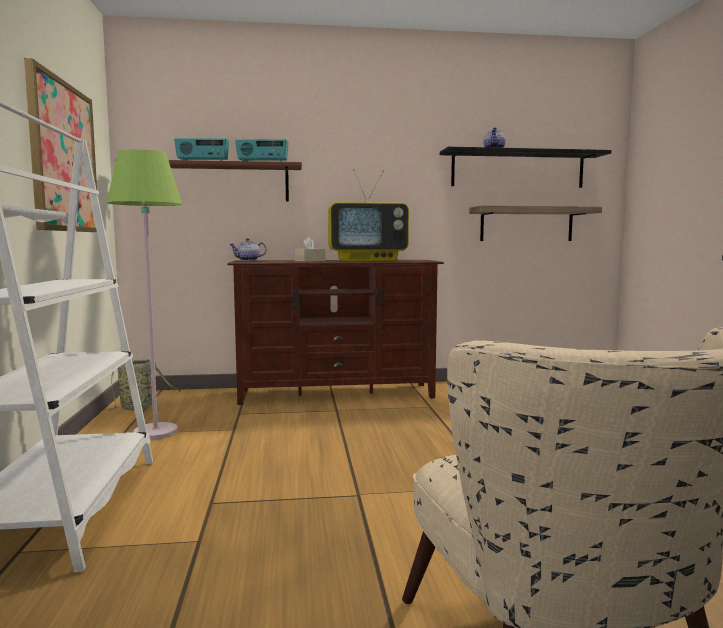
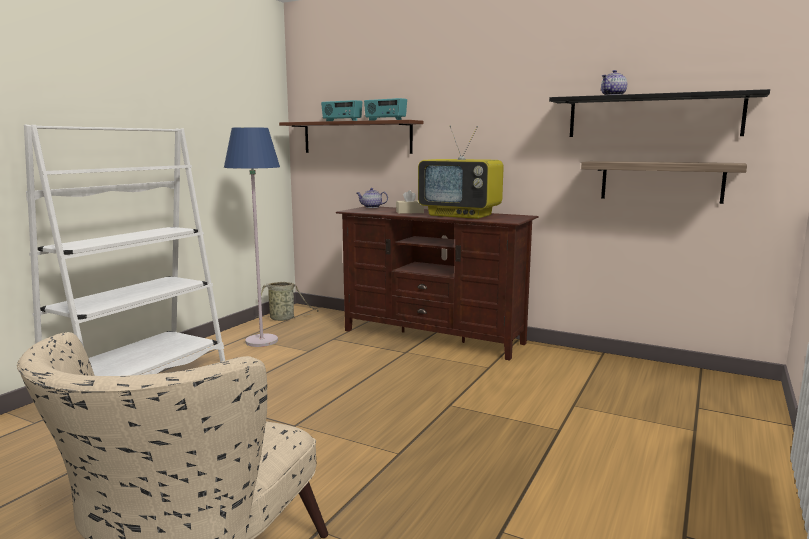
camera: 35 degrees right, 5 degrees up
(63, 157) = (214, 131): picture -> none
(156, 432) = (262, 341): green floor lamp -> blue floor lamp

